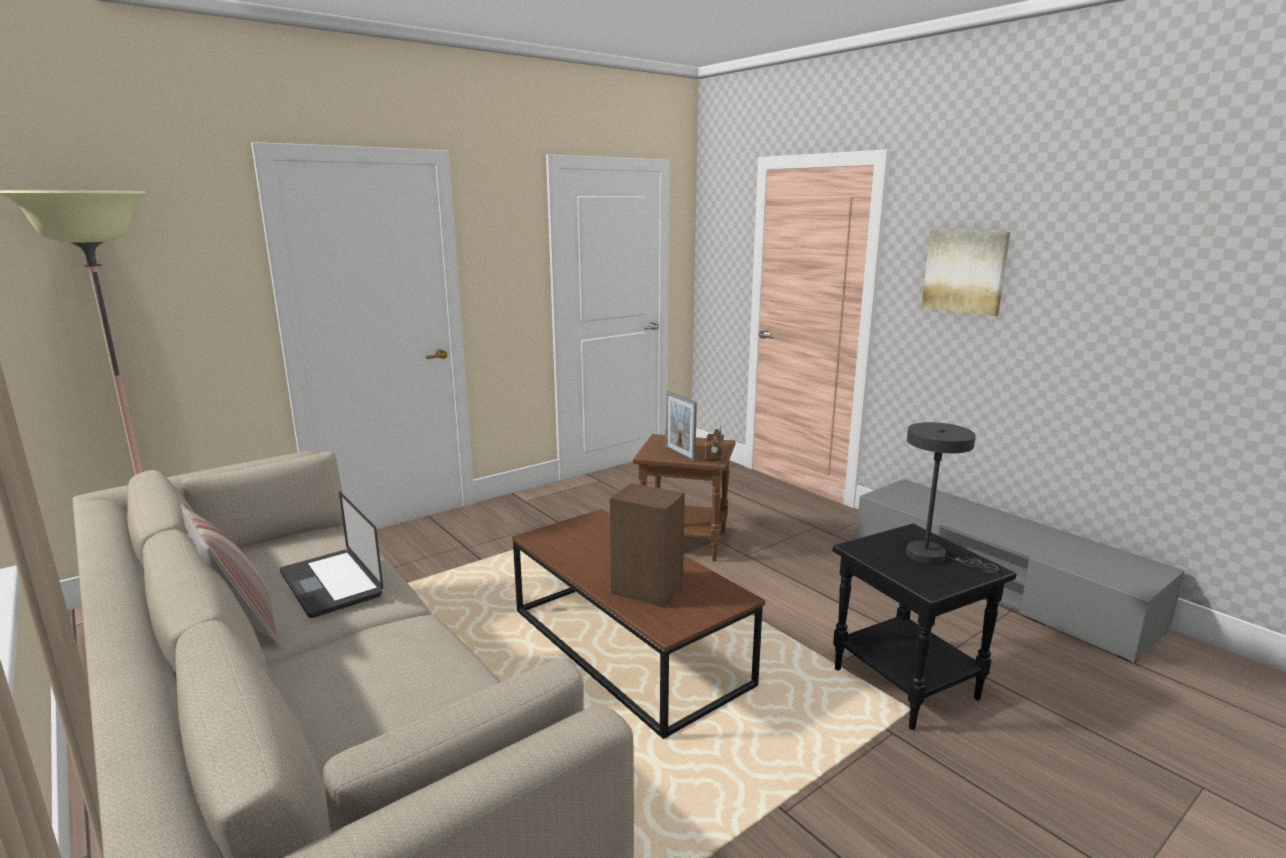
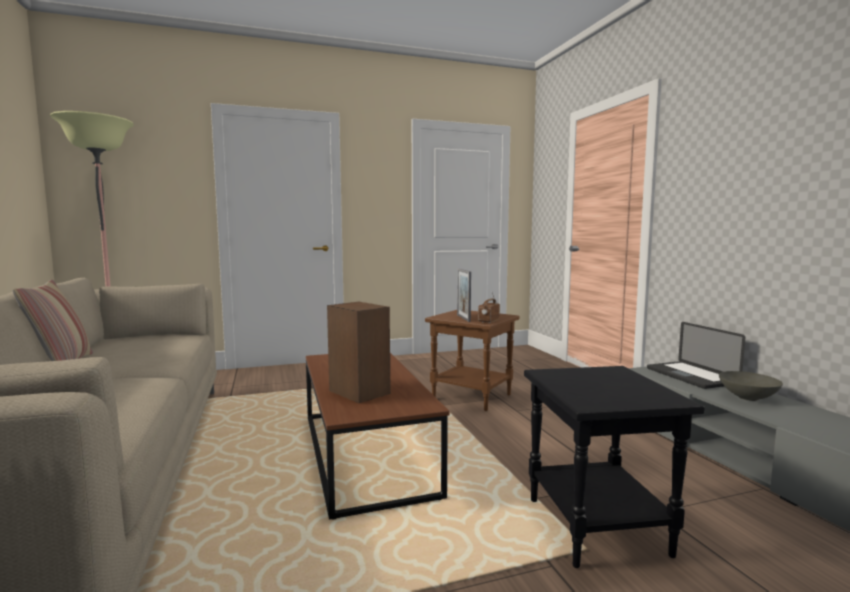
camera: 20 degrees right, 10 degrees down
(331, 584) = (140, 354): laptop -> laptop (691, 376)
(933, 557) = (617, 385): grey table lamp -> none
(965, 271) = (725, 163): picture -> none
(989, 522) = (747, 397): none -> grey bowl

